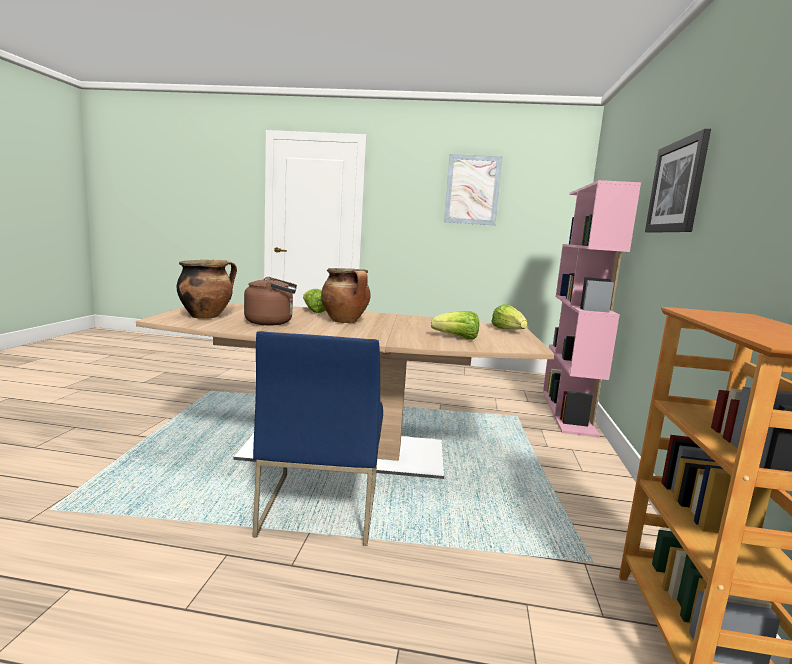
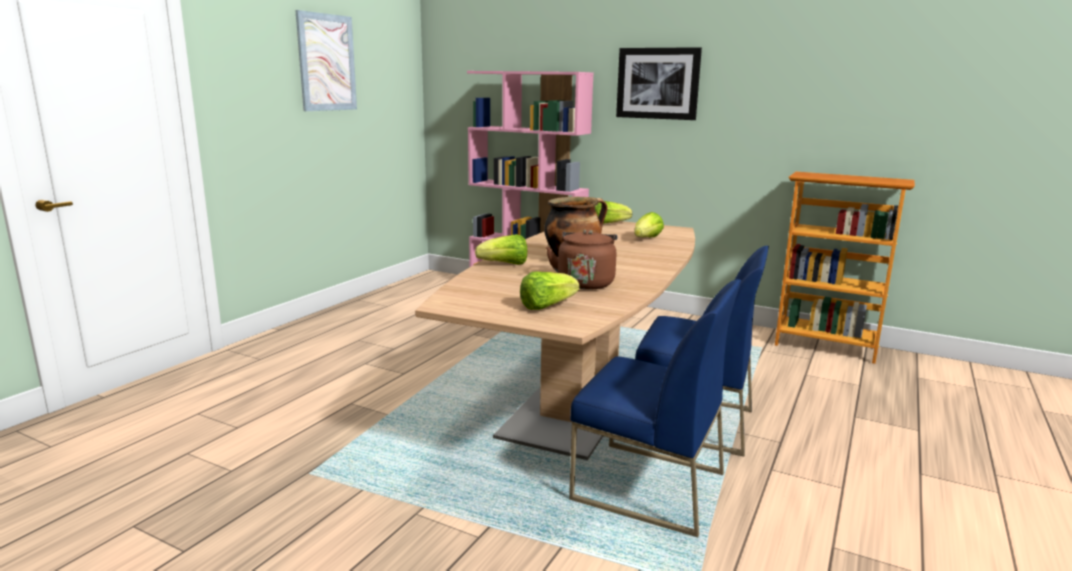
camera: 70 degrees left, 5 degrees up
(192, 486) = (647, 487): none -> blue chair
(206, 316) = (546, 306): cooking pot -> lettuce

